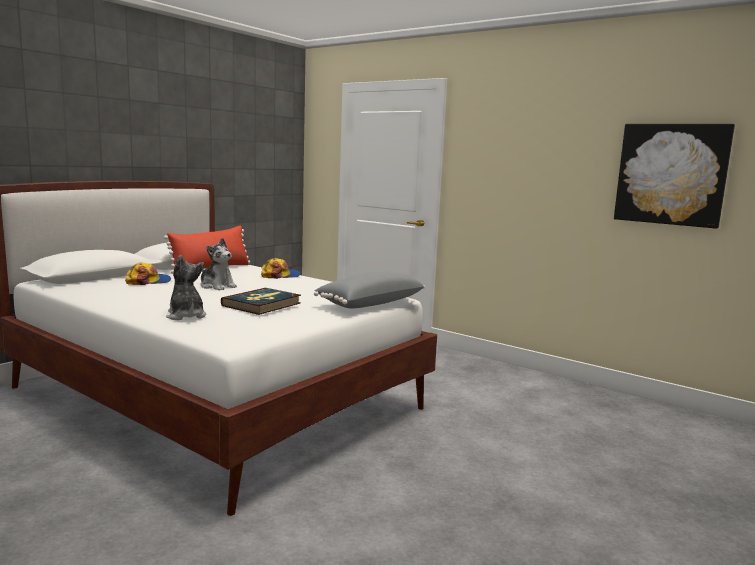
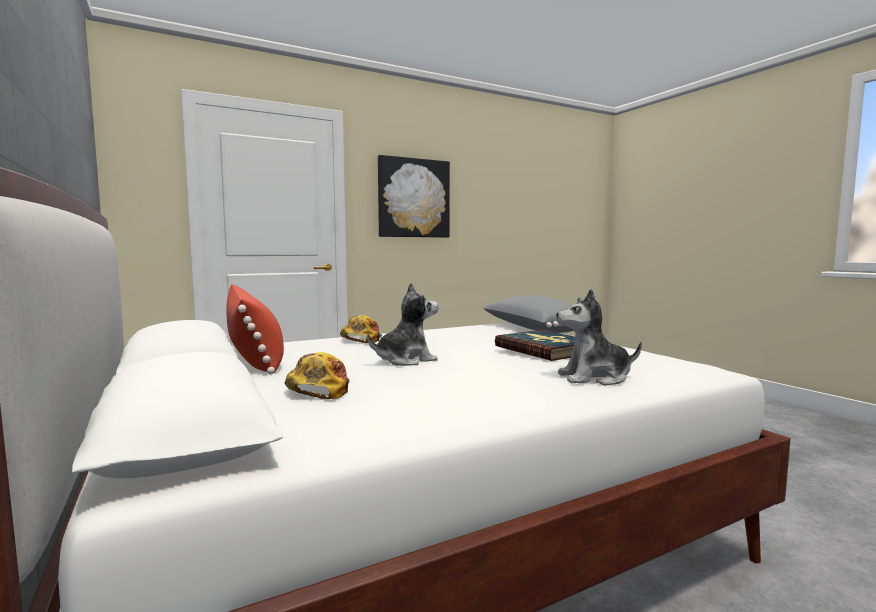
camera: 65 degrees left, 5 degrees down
(671, 174) = (524, 210): picture -> picture (413, 198)

